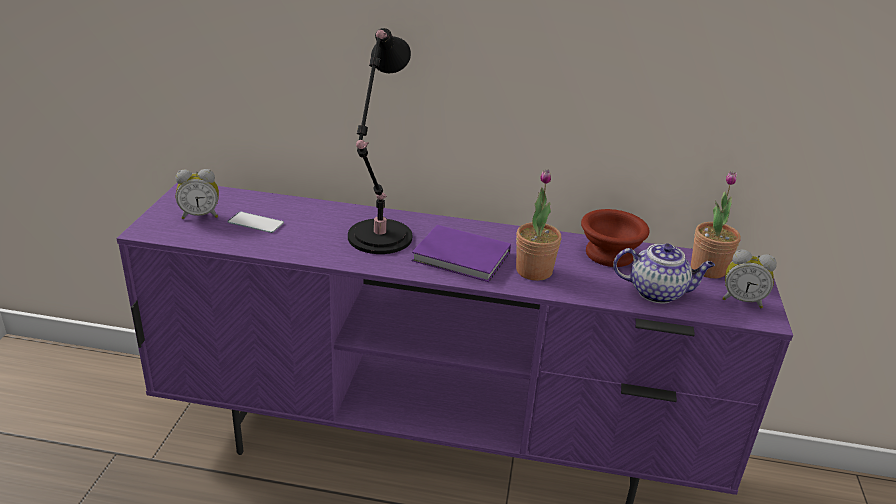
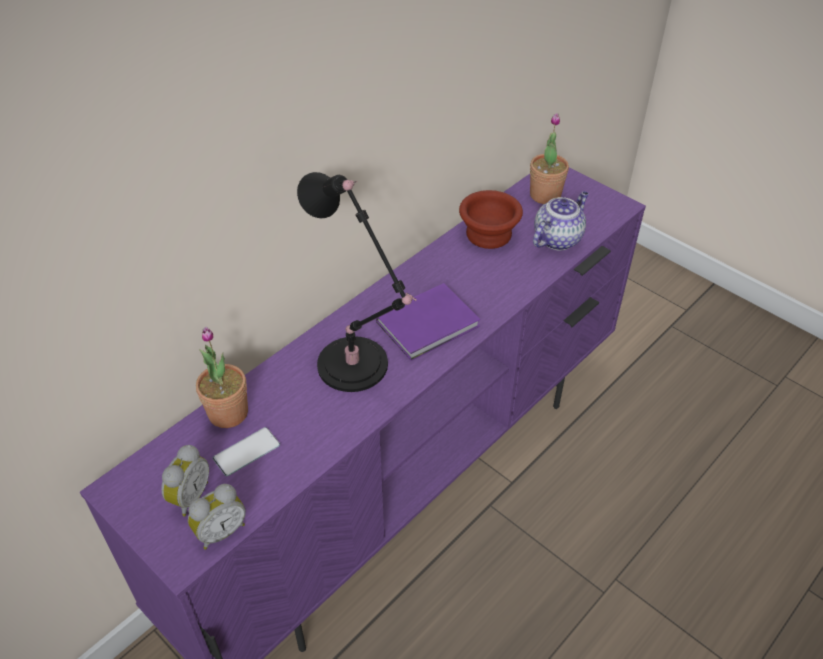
camera: 55 degrees left, 15 degrees up
(534, 271) = (482, 290): potted plant -> potted plant (228, 413)
(742, 300) = (594, 203): alarm clock -> alarm clock (220, 531)

